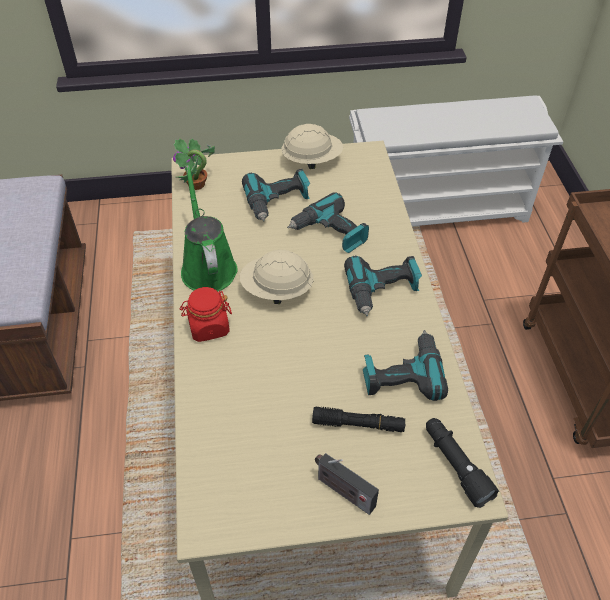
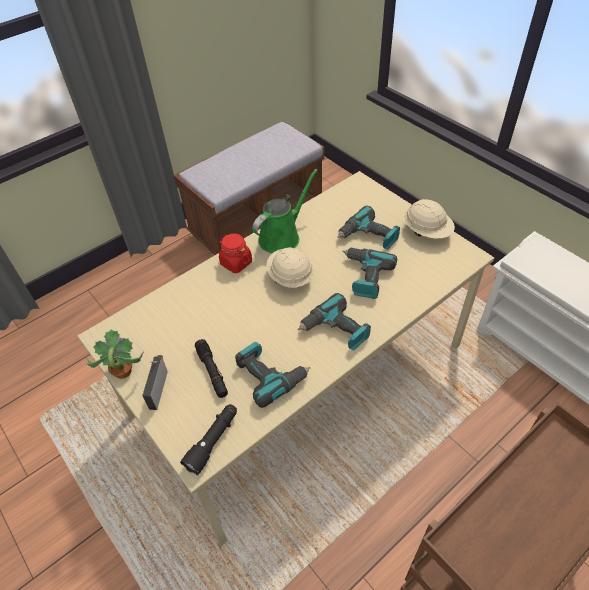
camera: 60 degrees right, 0 degrees up
(196, 185) = (346, 194): potted plant -> potted plant (122, 372)

